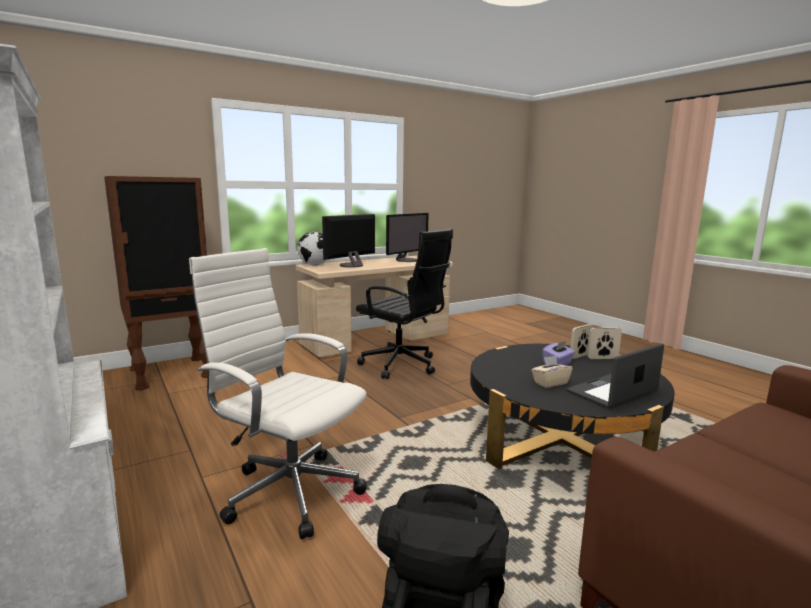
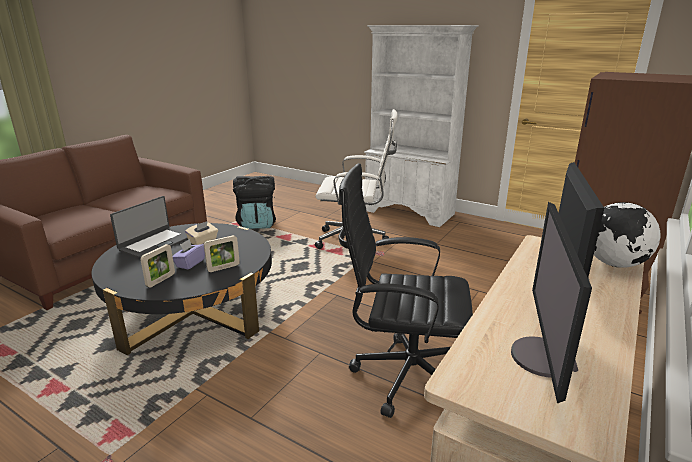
camera: 155 degrees right, 10 degrees up
(602, 358) = (136, 282): picture frame -> picture frame (223, 268)

